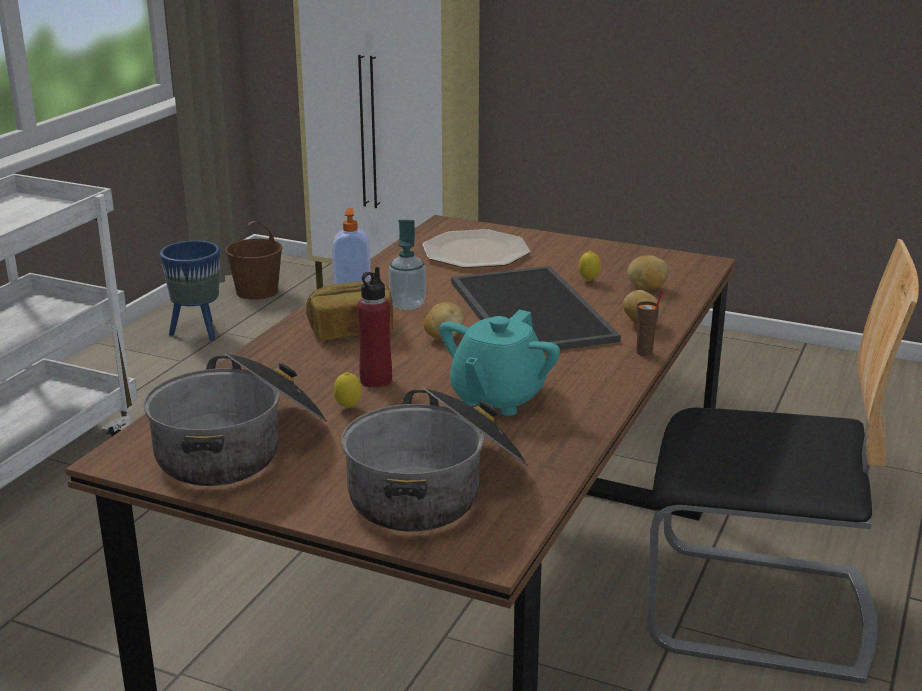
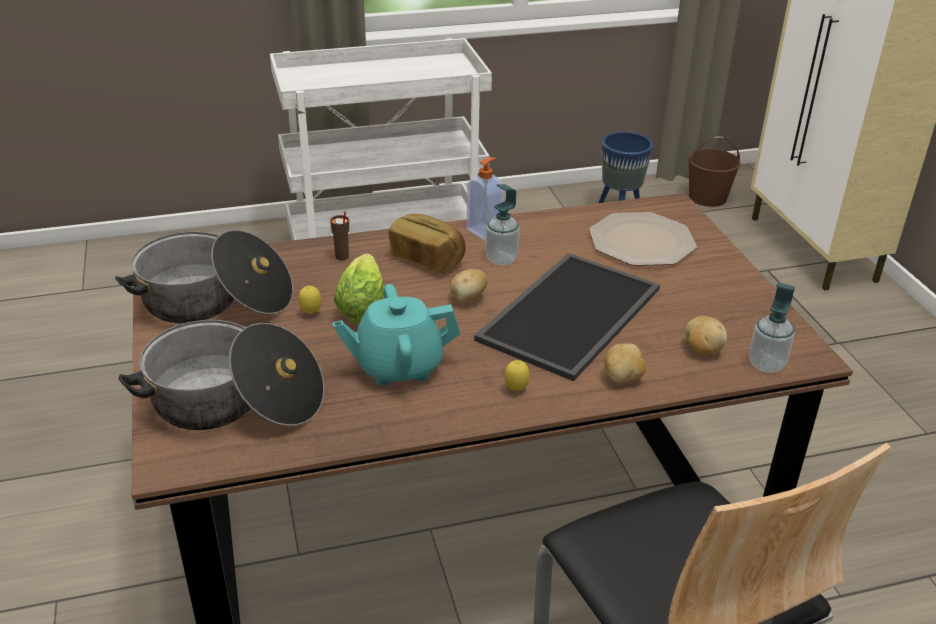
camera: 50 degrees right, 10 degrees up
(375, 380) = (364, 304): red bottle -> lettuce
(588, 280) = (671, 315): lemon -> lemon (516, 390)
(645, 352) = (569, 402): brown cup -> brown cup (342, 257)
(692, 277) = (766, 364): none -> soap dispenser

